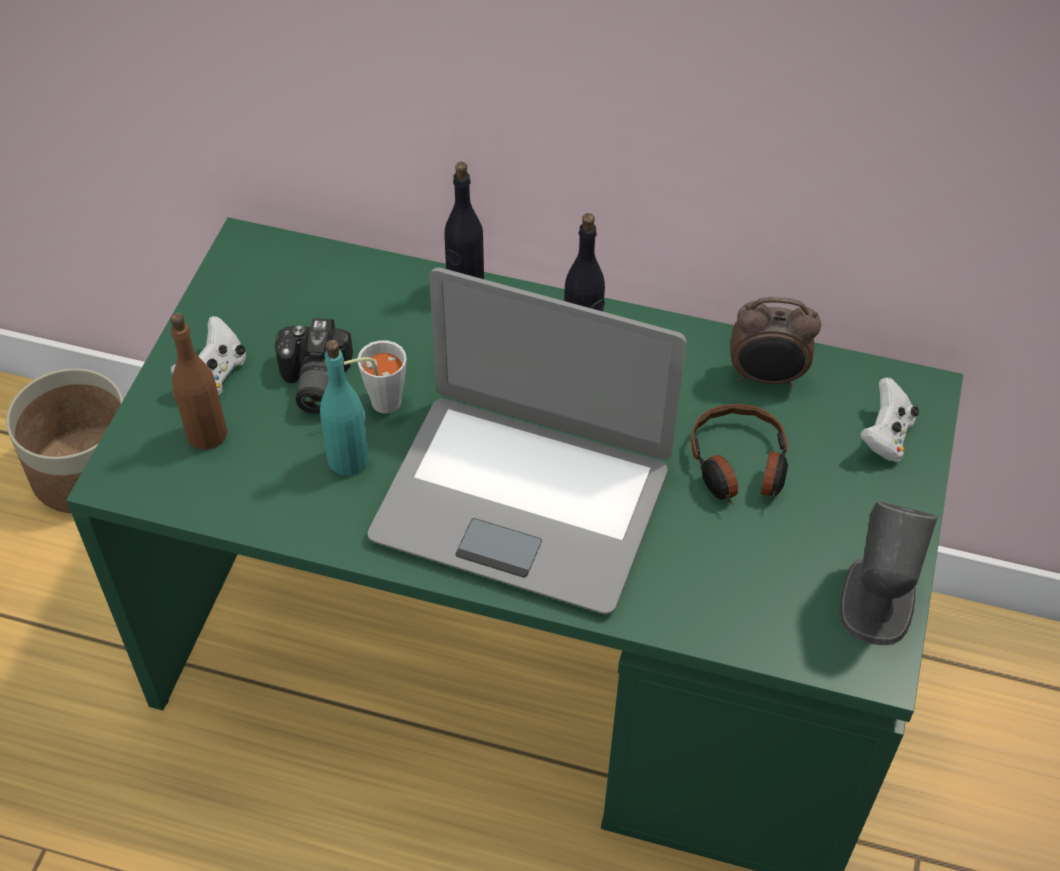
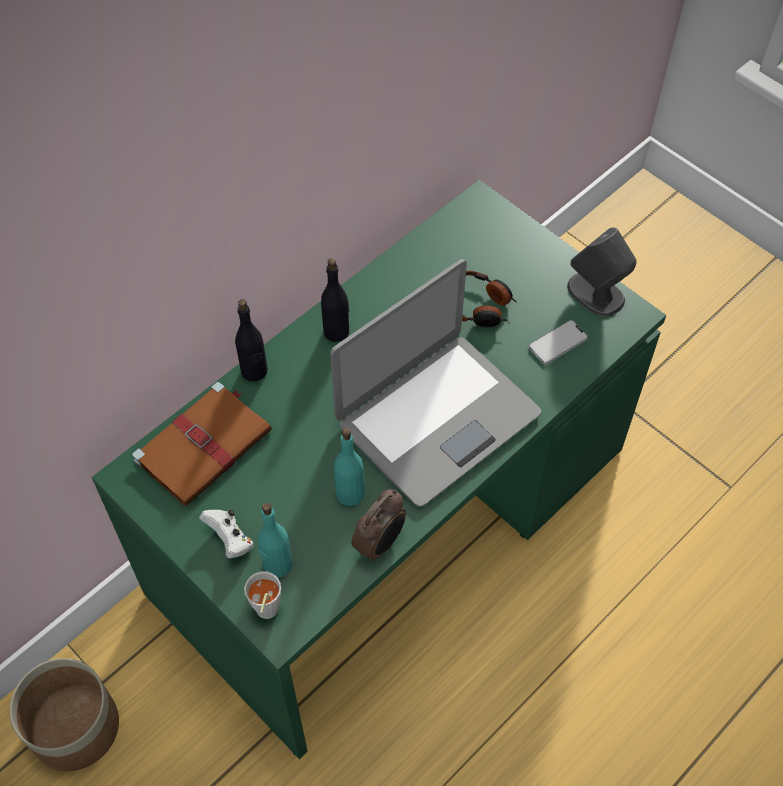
camera: 60 degrees left, 5 degrees up
(206, 434) = (277, 564): brown bottle -> turquoise bottle
(311, 383) = (275, 488): camera -> none
(331, 291) = (205, 444): none -> brown book
(379, 403) = (317, 458): grey cup -> grey cup (266, 613)
(750, 588) = (558, 343): none -> phone
(766, 377) = (425, 262): alarm clock -> alarm clock (380, 543)
(885, 437) = (498, 233): white game controller -> none

